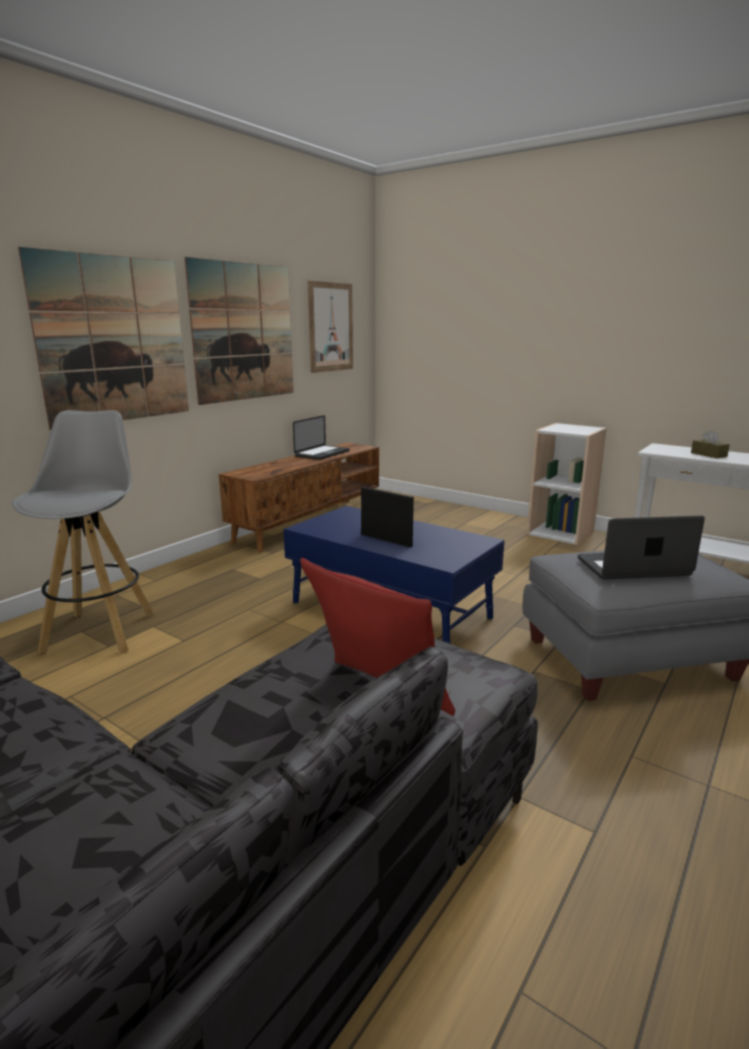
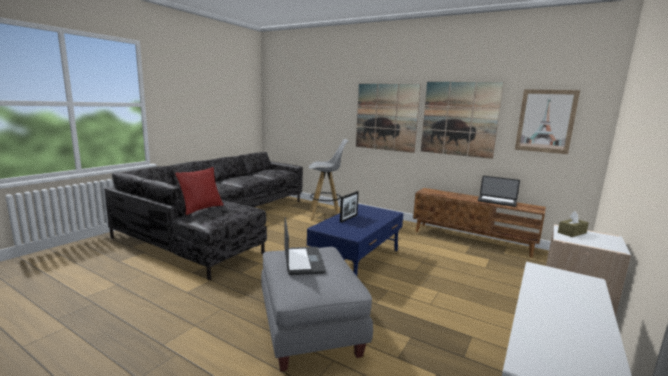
camera: 85 degrees right, 5 degrees down
(708, 455) = (557, 297): brown tissue box -> brown tissue box (572, 233)

